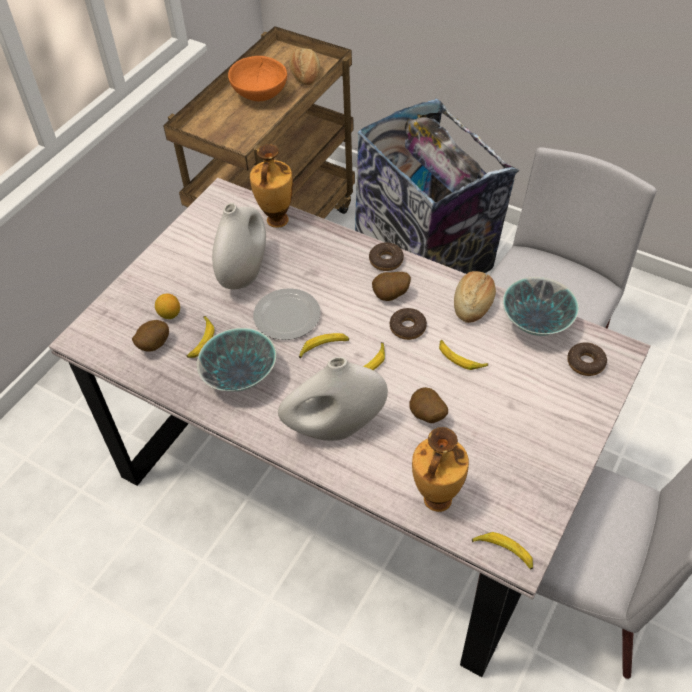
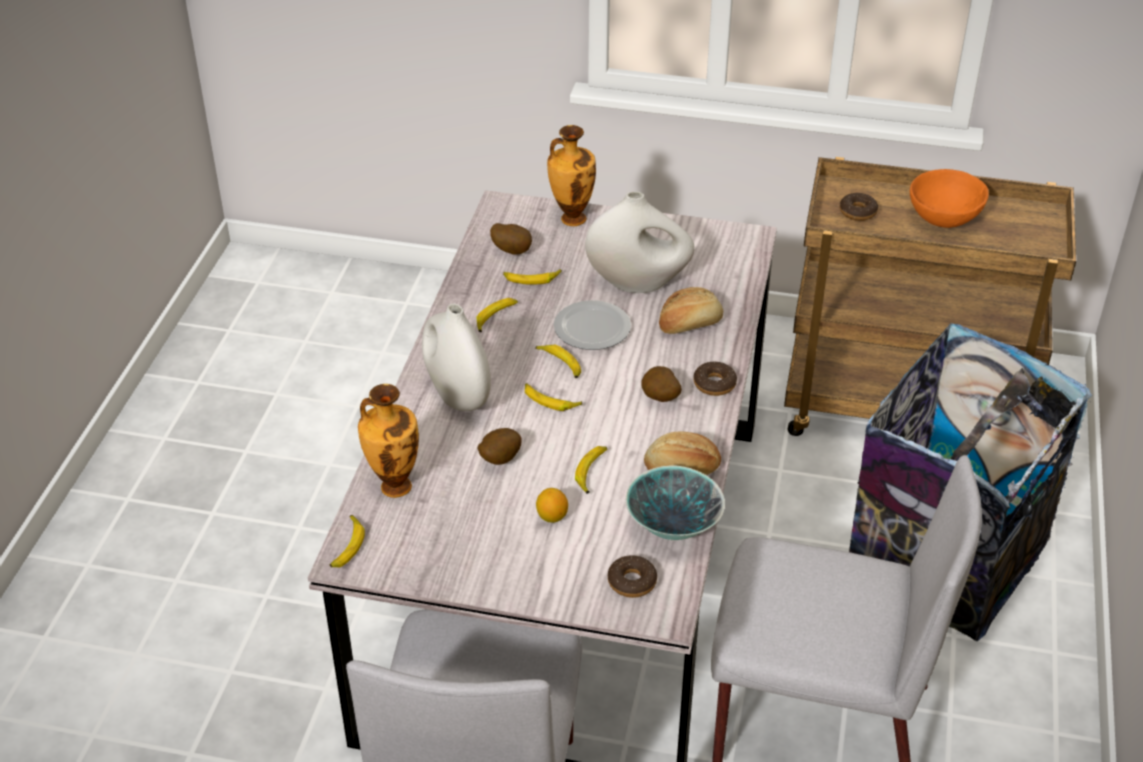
camera: 70 degrees right, 10 degrees down
(169, 314) = (556, 250): lemon -> lemon (551, 516)
(241, 378) = (495, 318): bowl -> banana
(276, 221) = (731, 286): vase -> vase (571, 218)
(305, 75) = (1010, 244): bread -> bread (689, 324)
(407, 327) = (618, 421): donut -> donut (858, 212)

